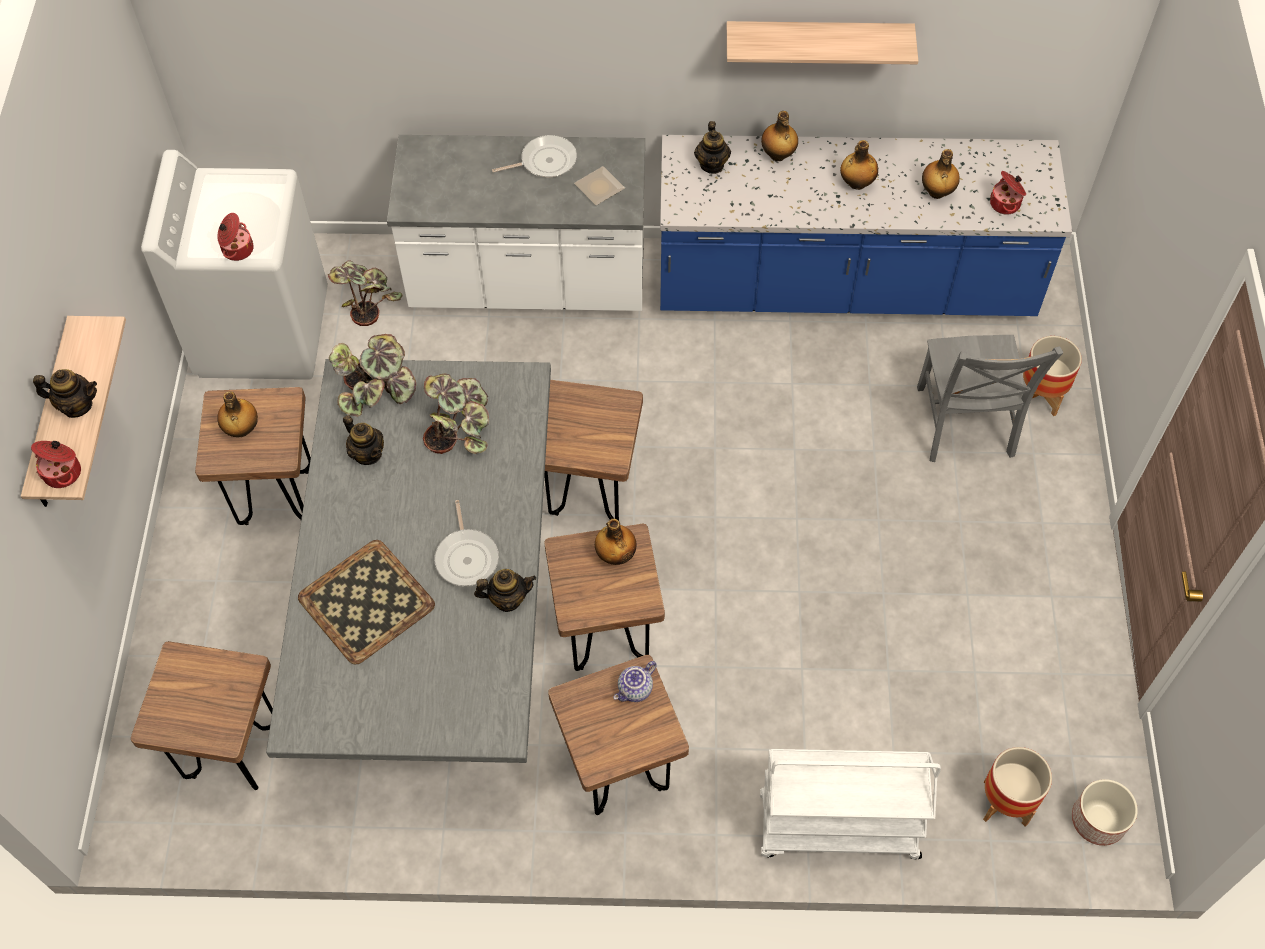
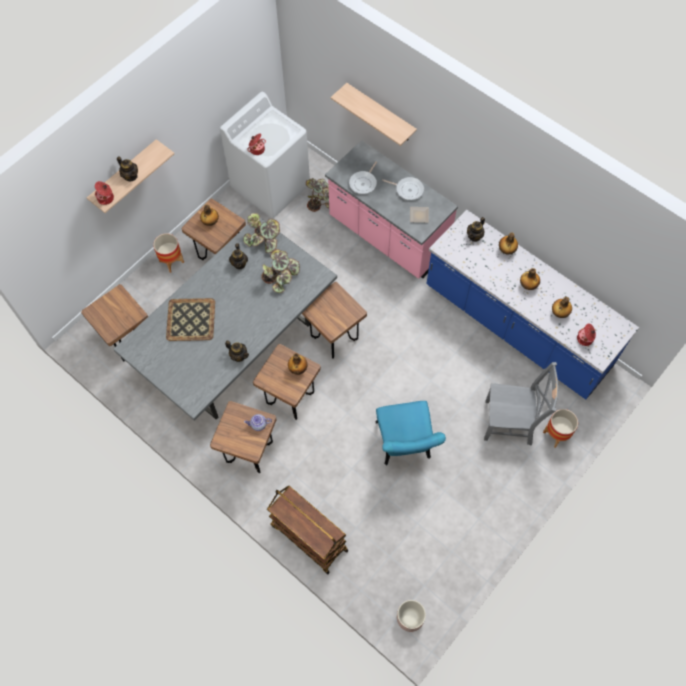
camera: 40 degrees right, 5 degrees up
(467, 557) = (239, 329): frying pan -> frying pan (364, 183)
(528, 284) = (387, 236): white counter -> pink counter
(818, 41) = (540, 212): shelf -> shelf (381, 113)
(837, 827) = (308, 537): white cart -> brown cart
(849, 573) = (404, 446): none -> turquoise chair
(964, 425) = (511, 423): grey chair -> grey chair turned 120 degrees counterclockwise
(1005, 803) = (380, 581): planter -> planter (171, 262)

